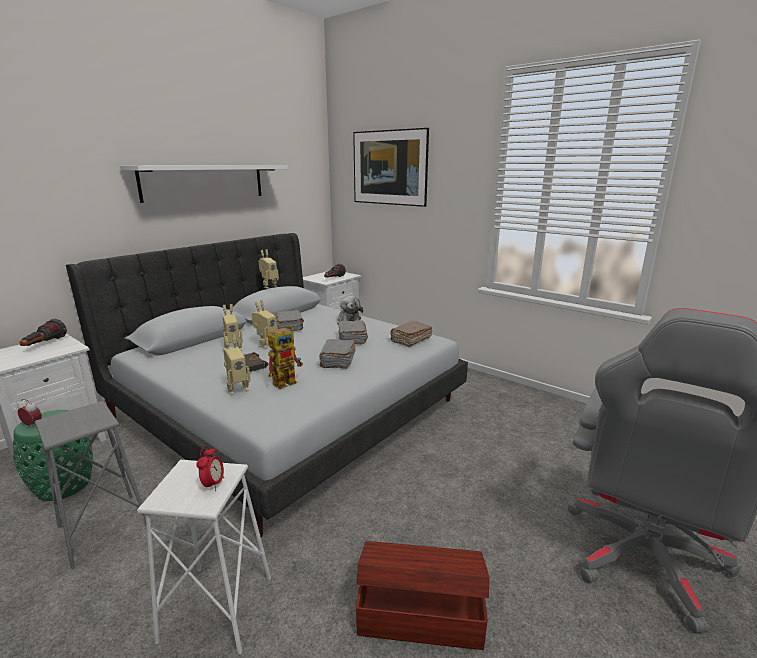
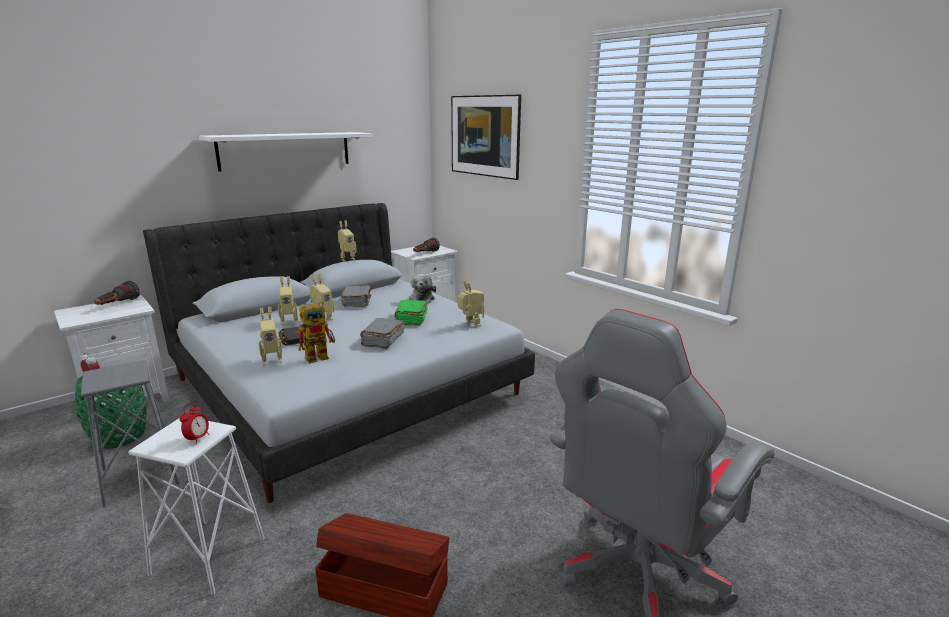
camera: 10 degrees right, 0 degrees up
(352, 339) = (411, 319): grey book -> green book
(410, 340) = (470, 325): brown book -> toy robot

